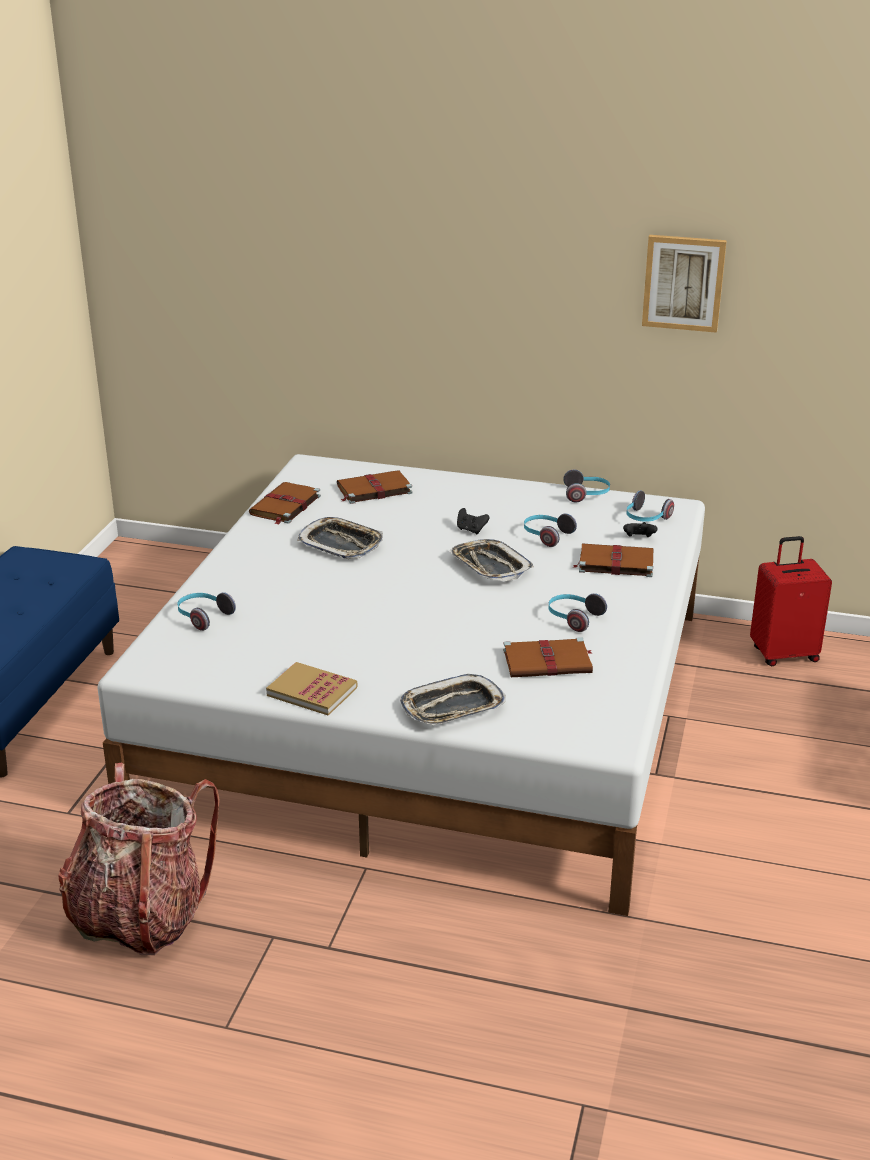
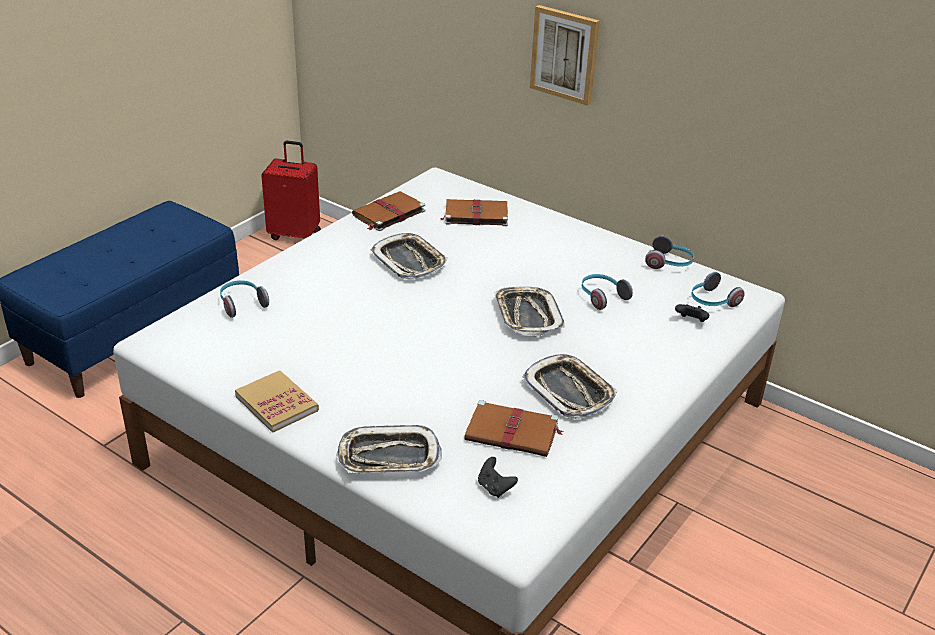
camera: 20 degrees right, 5 degrees up
(140, 916) = (93, 561): backpack -> none
(471, 530) = (535, 274): black game controller -> black game controller (495, 488)
(573, 618) = (569, 391): headphones -> tray
(614, 563) = (649, 341): brown book -> none
(683, 282) = (798, 68): picture -> picture (565, 54)
(783, 654) = (833, 467): red suitcase -> red suitcase (295, 234)

